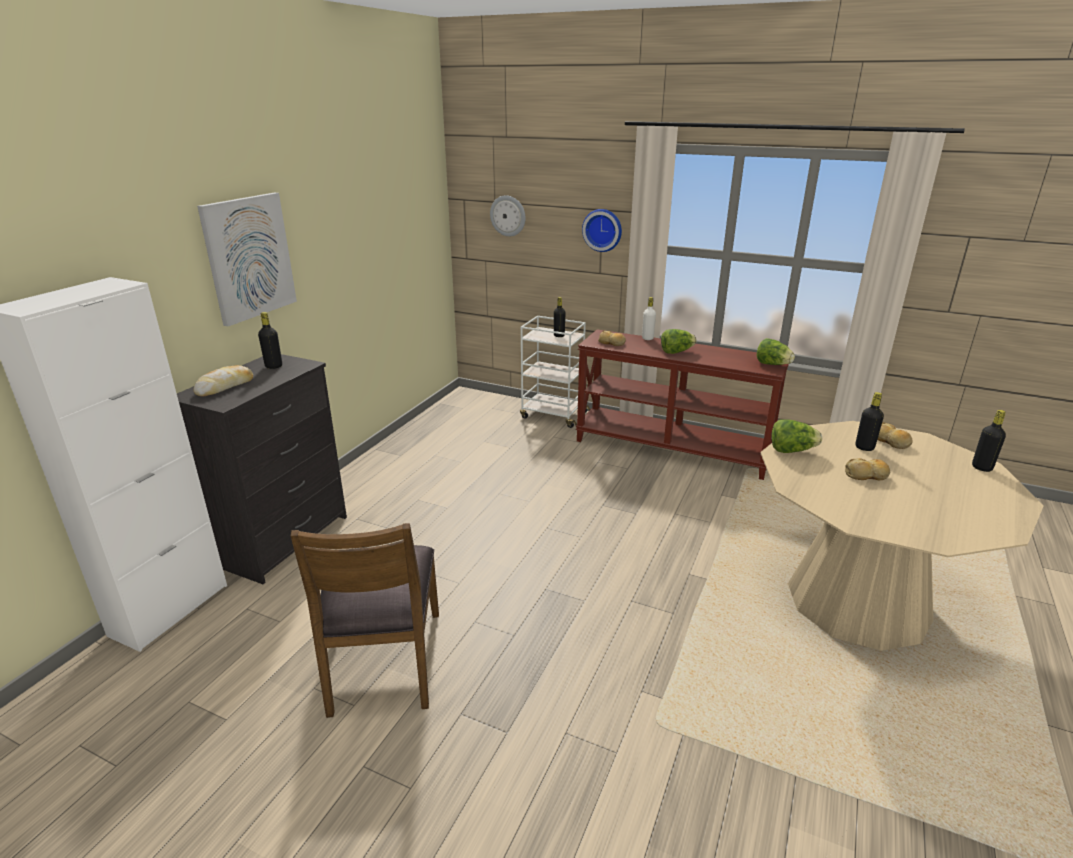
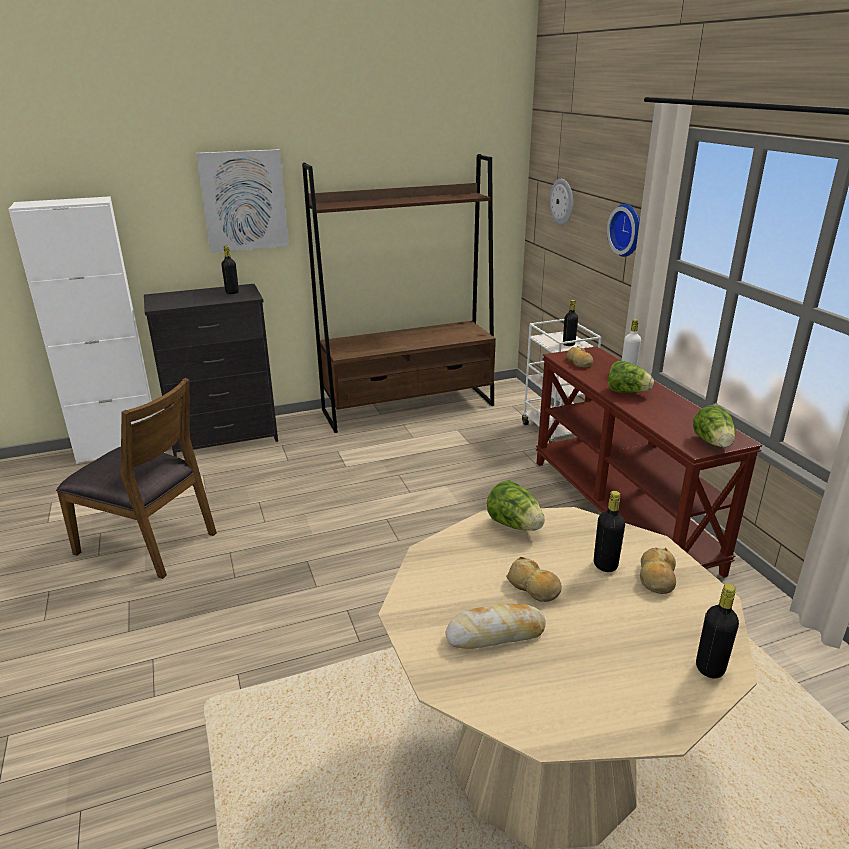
camera: 45 degrees right, 0 degrees up
(225, 387) = (181, 297): bread -> bread (495, 634)
(384, 661) = (149, 542): brown chair -> brown chair turned 105 degrees counterclockwise
(416, 440) = (409, 408): none -> brown bookcase

